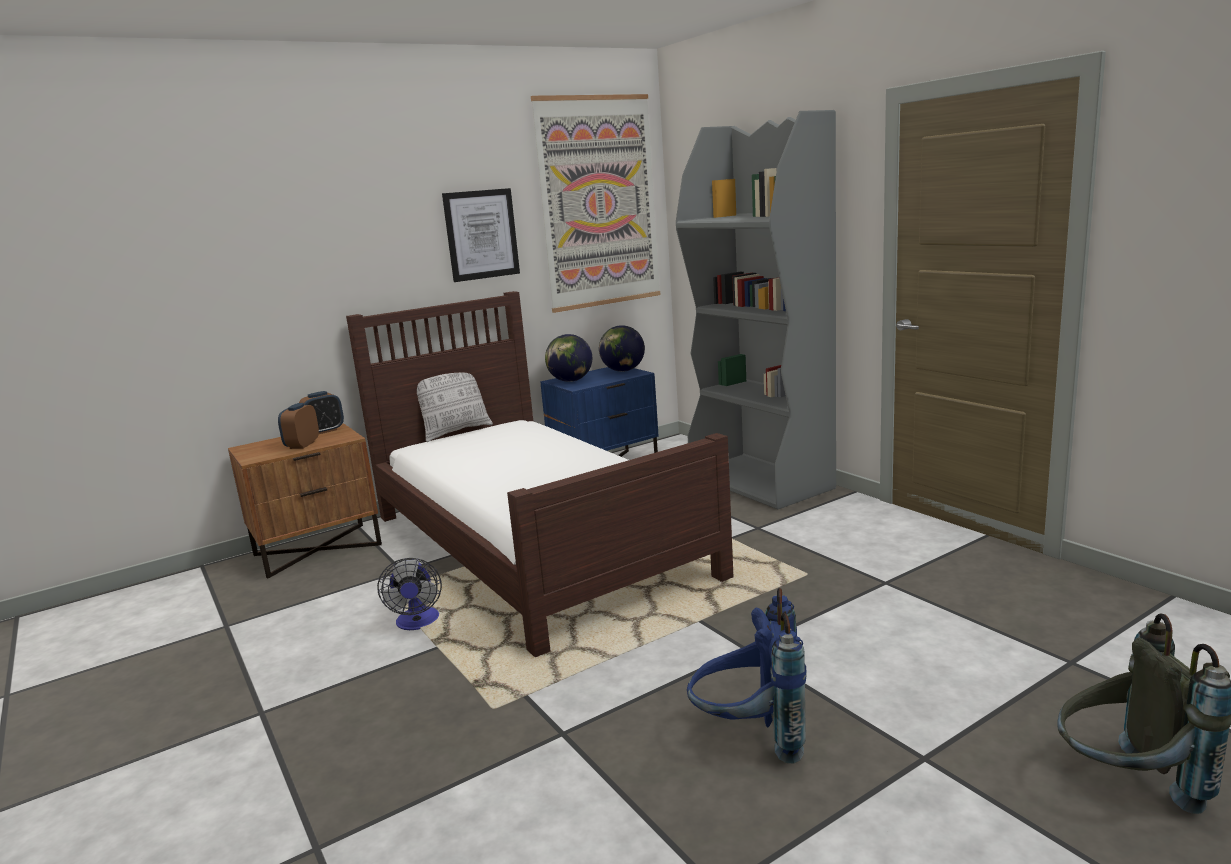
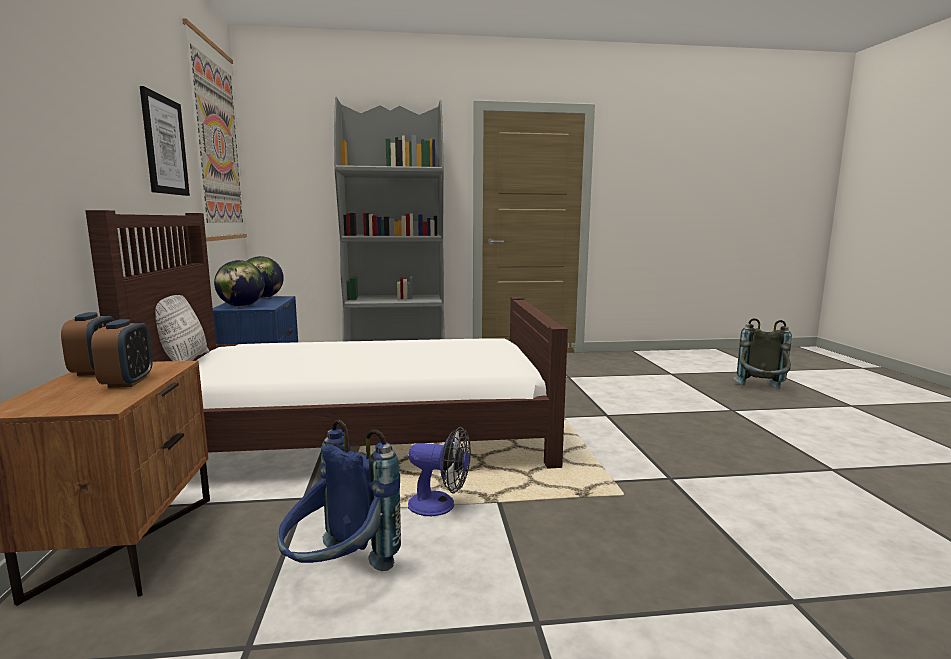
camera: 65 degrees left, 5 degrees down
(302, 445) = (128, 382): alarm clock -> alarm clock turned 135 degrees counterclockwise
(750, 737) = (700, 434): blue backpack -> blue backpack (339, 574)

